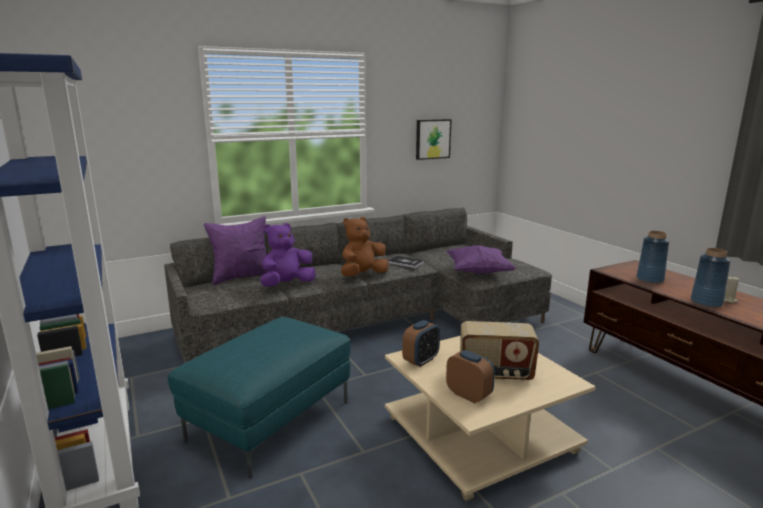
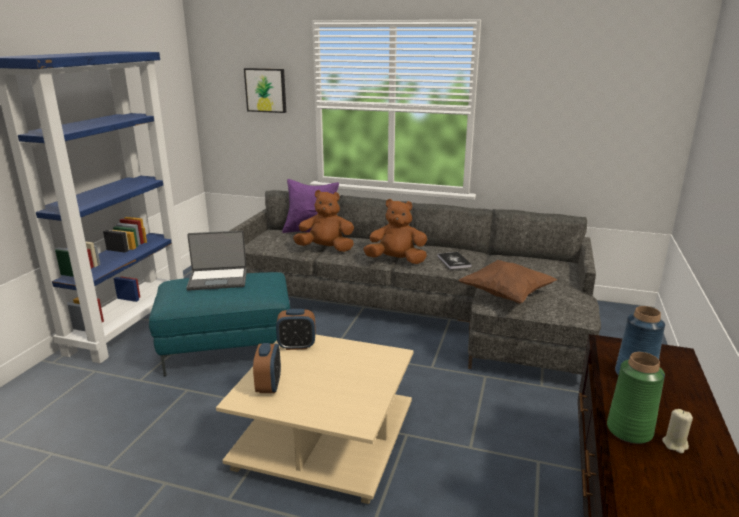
camera: 45 degrees right, 5 degrees up
(256, 339) = (218, 279): none -> laptop
(287, 285) = (326, 249): purple plush toy -> brown plush toy
(432, 139) = (567, 125): picture -> picture (266, 90)
(478, 272) = (506, 295): purple pillow -> brown pillow
(495, 374) = (321, 383): radio -> none
(706, 302) = (629, 430): blue vase -> green vase

